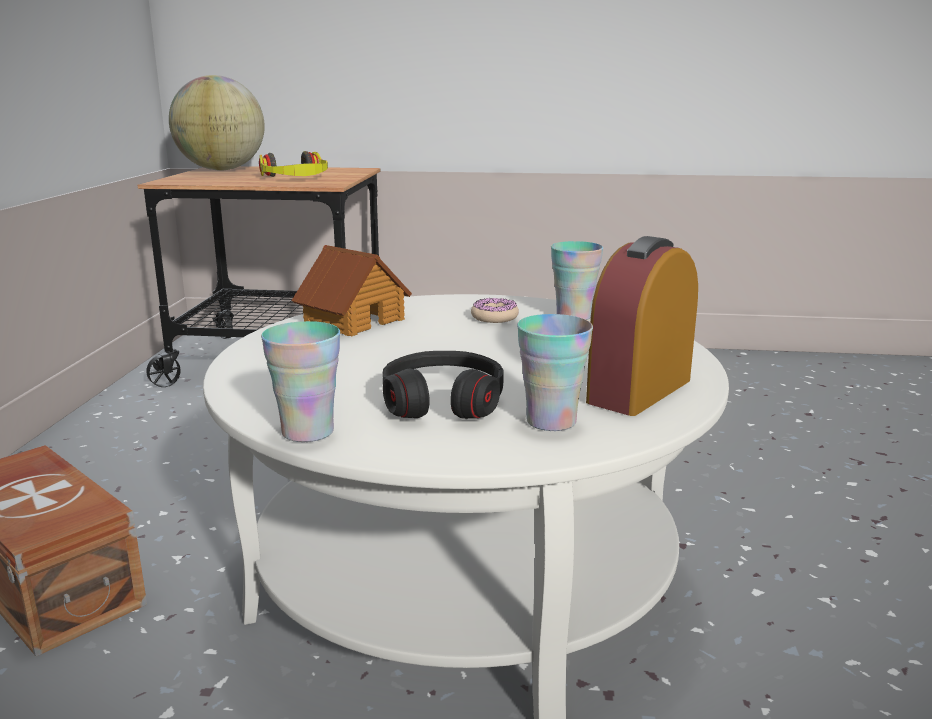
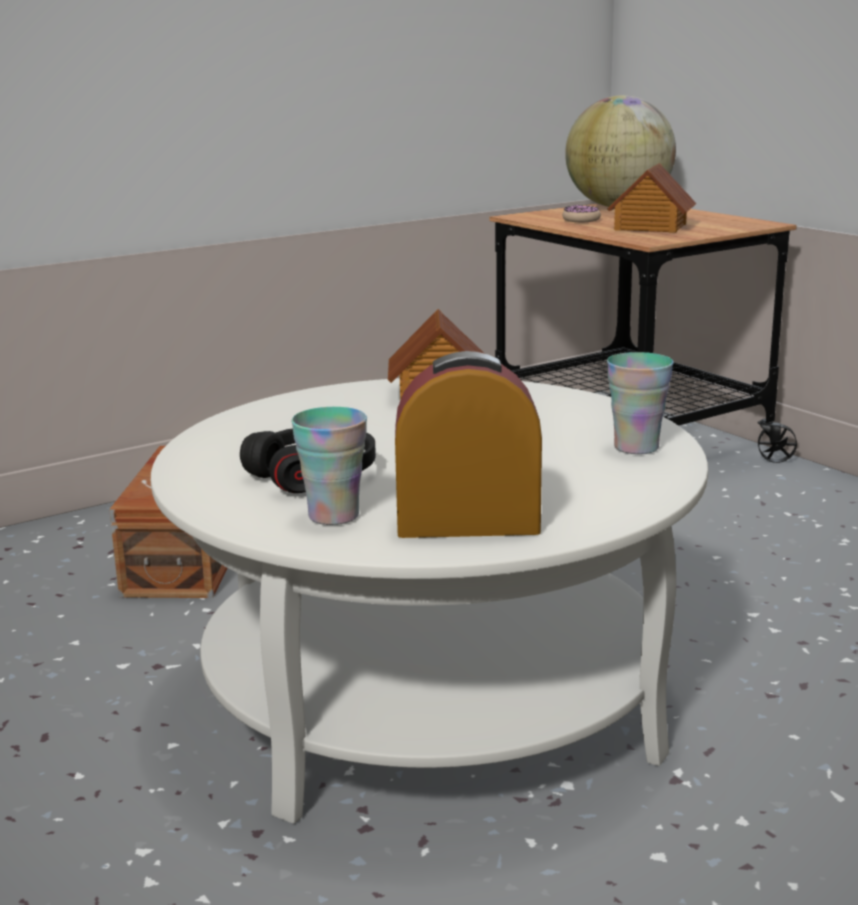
camera: 50 degrees right, 0 degrees up
(296, 177) = (650, 227): headphones -> toy house
(308, 432) = (188, 461): cup -> none
(494, 317) = (560, 425): donut -> donut (581, 220)

